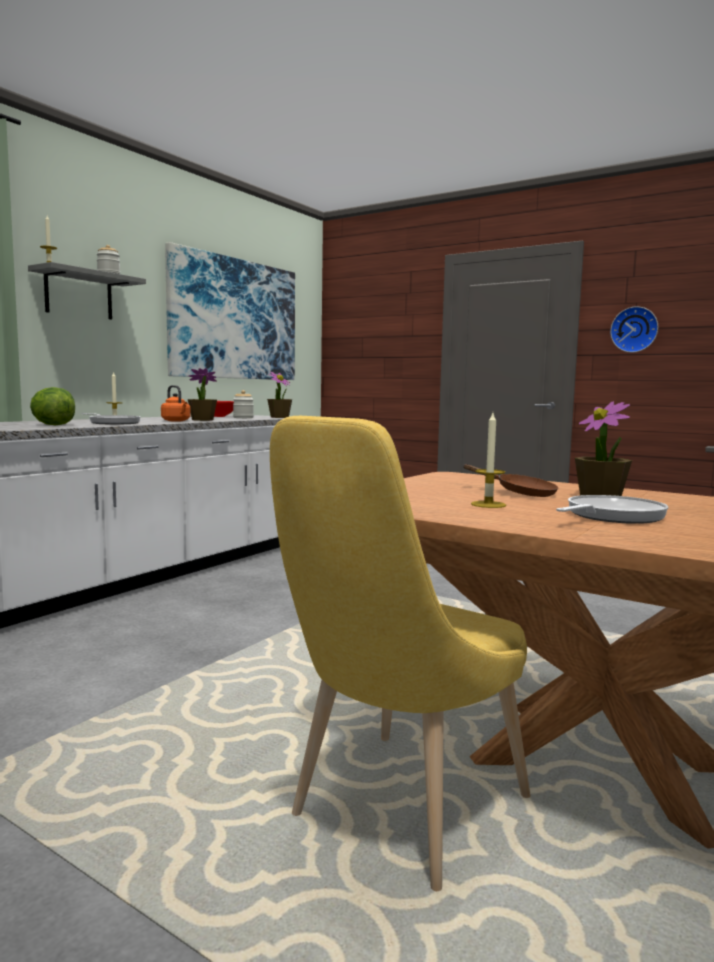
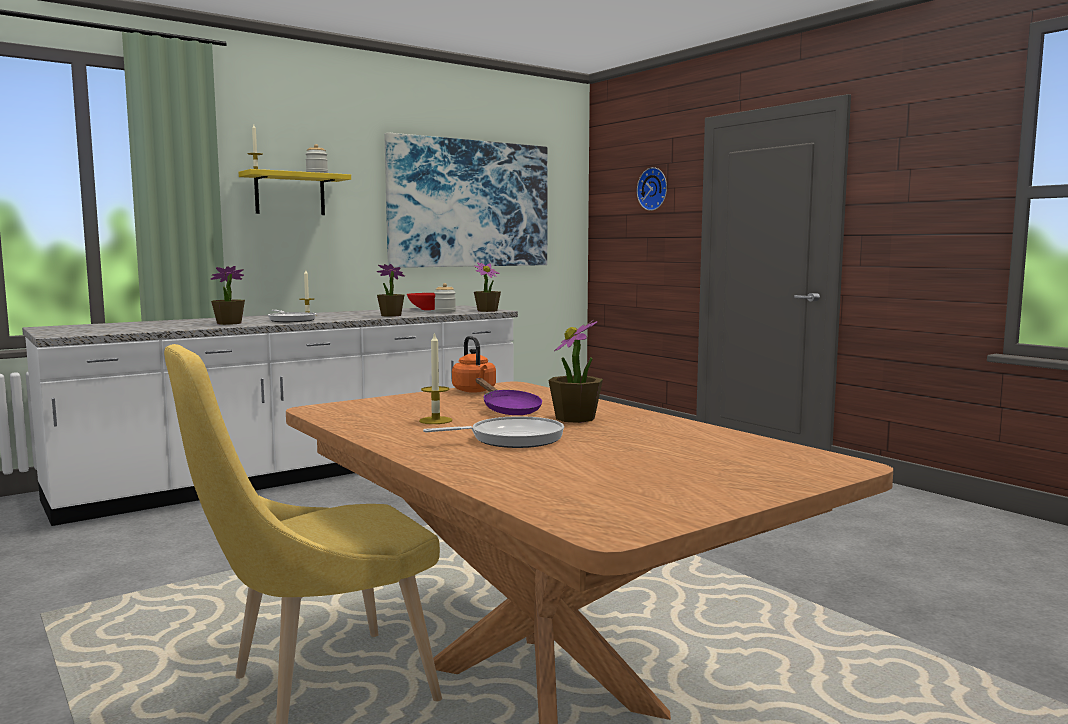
camera: 20 degrees right, 0 degrees up
(52, 425) = (229, 323): lettuce -> potted plant
(79, 295) = (290, 194): grey shelf -> yellow shelf
(176, 421) = (360, 317): orange kettle -> orange kettle (475, 391)
(520, 493) = (508, 410): brown frying pan -> purple frying pan
(634, 329) = (907, 203): wall clock -> wall clock (654, 189)

